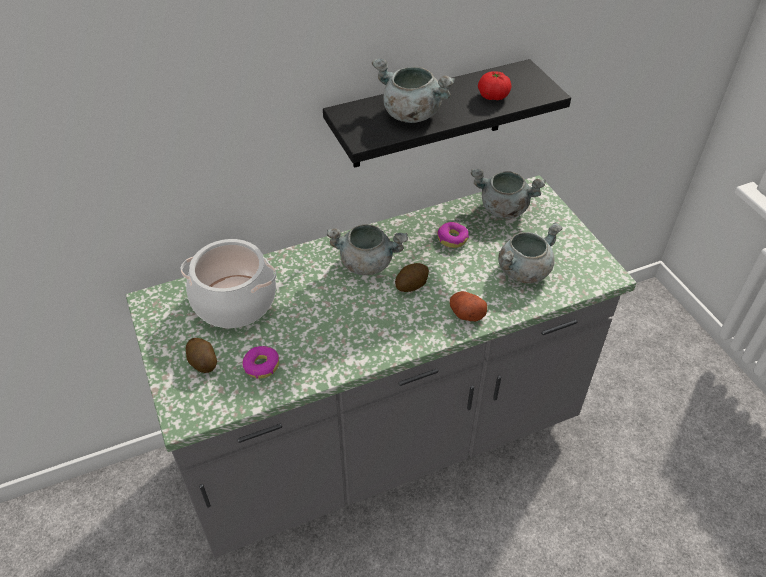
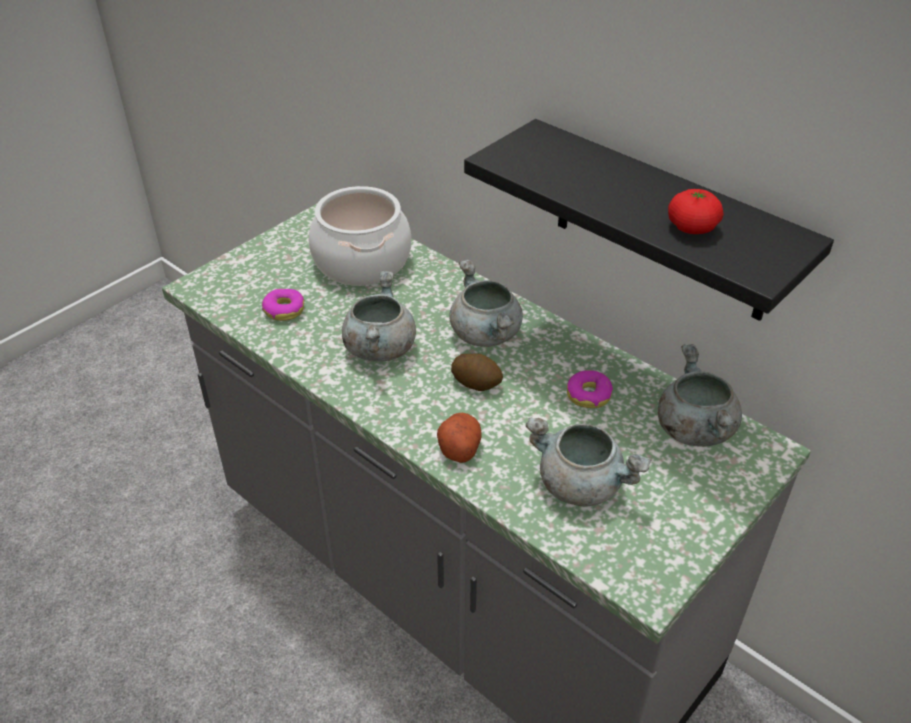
camera: 65 degrees right, 5 degrees down
(202, 362) = (270, 271): potato -> none
(410, 114) = (582, 175): grey cooking pot -> grey cooking pot (379, 347)

